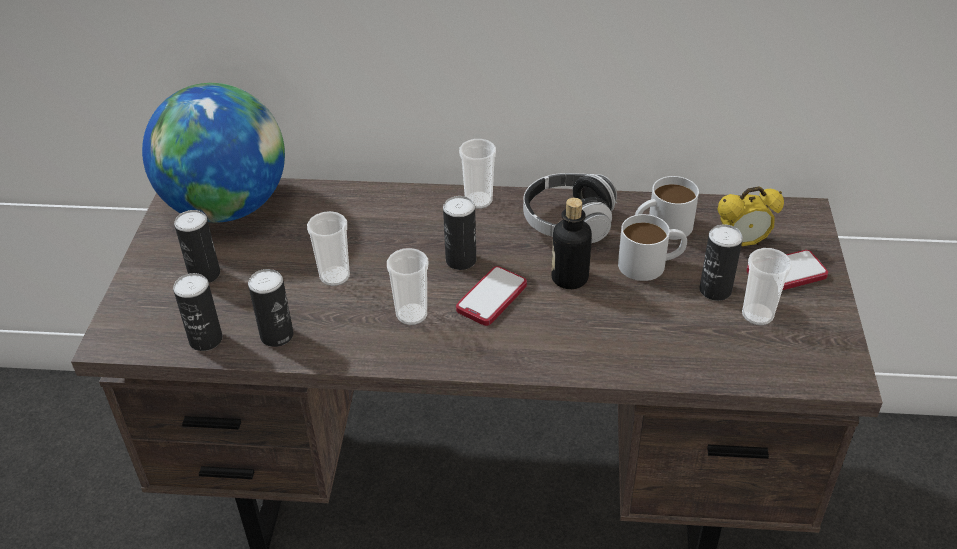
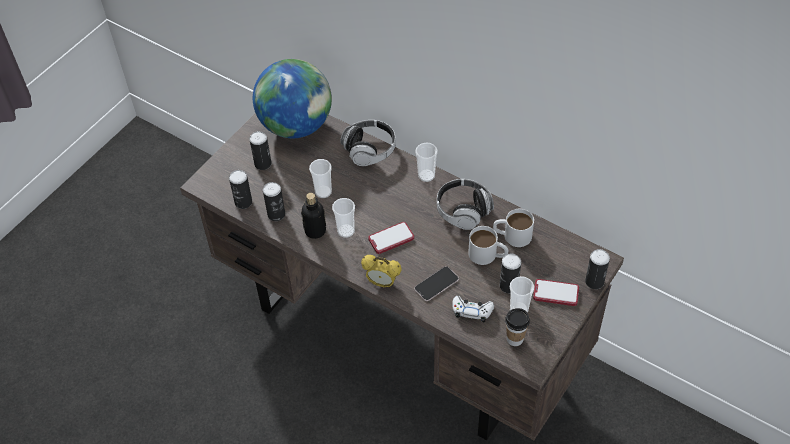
camera: 30 degrees right, 10 degrees up
(368, 199) = (369, 150): none -> headphones
(461, 260) = (391, 209): can -> can (594, 281)
(569, 278) = (438, 245): bottle -> bottle (315, 231)
(611, 330) = (436, 284): none -> phone
(694, 344) = (472, 311): none -> white game controller
(742, 243) = (548, 264): alarm clock -> alarm clock (382, 283)
(788, 355) = (515, 339): none -> cup

